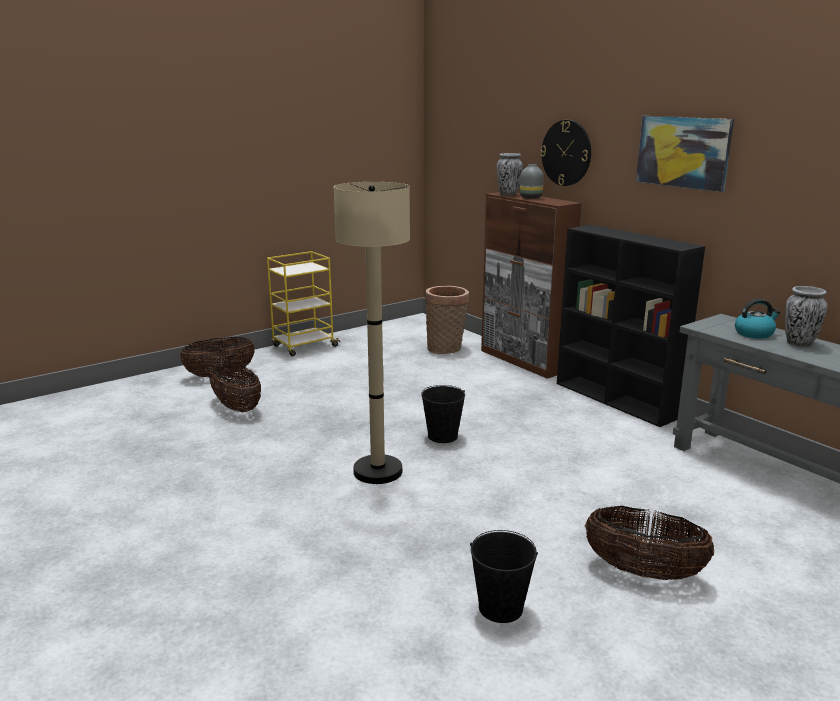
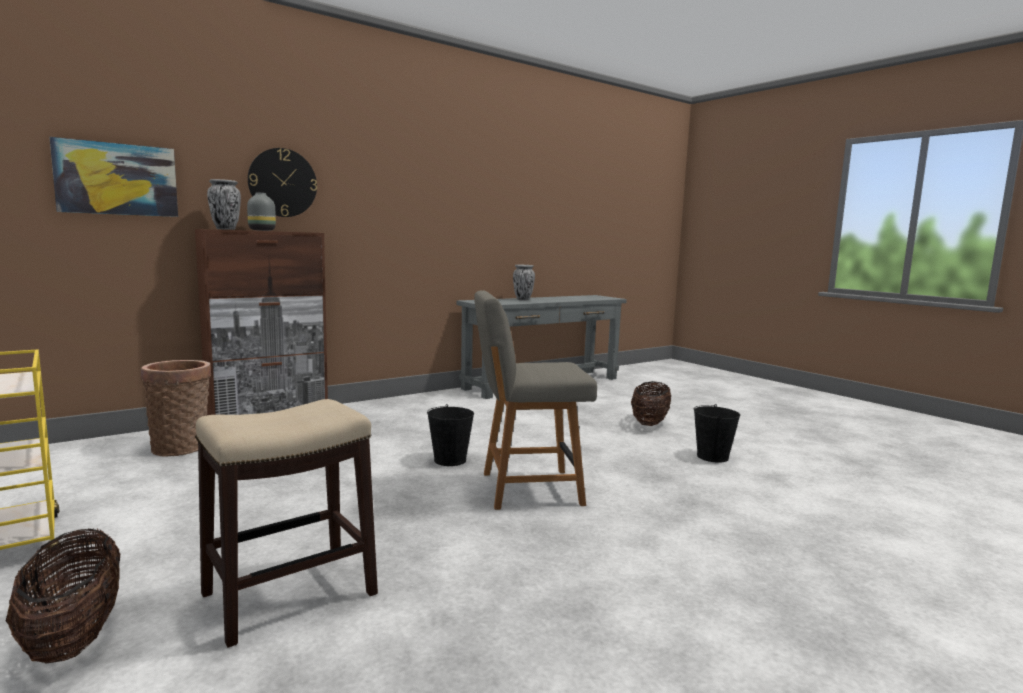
camera: 90 degrees left, 10 degrees down
(237, 407) = (288, 594): basket -> stool
(378, 471) = (527, 489): beige floor lamp -> grey chair
(617, 400) = (395, 401): black bookcase -> none
(683, 152) = (408, 183): picture -> picture (117, 179)
(754, 333) = (503, 301): kettle -> none

